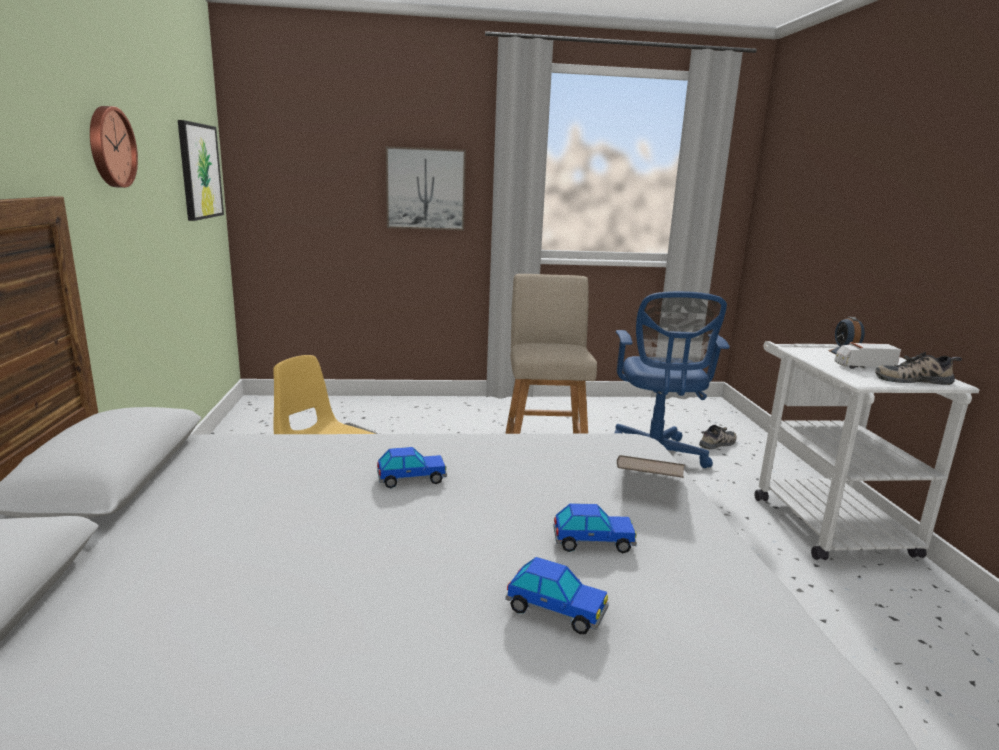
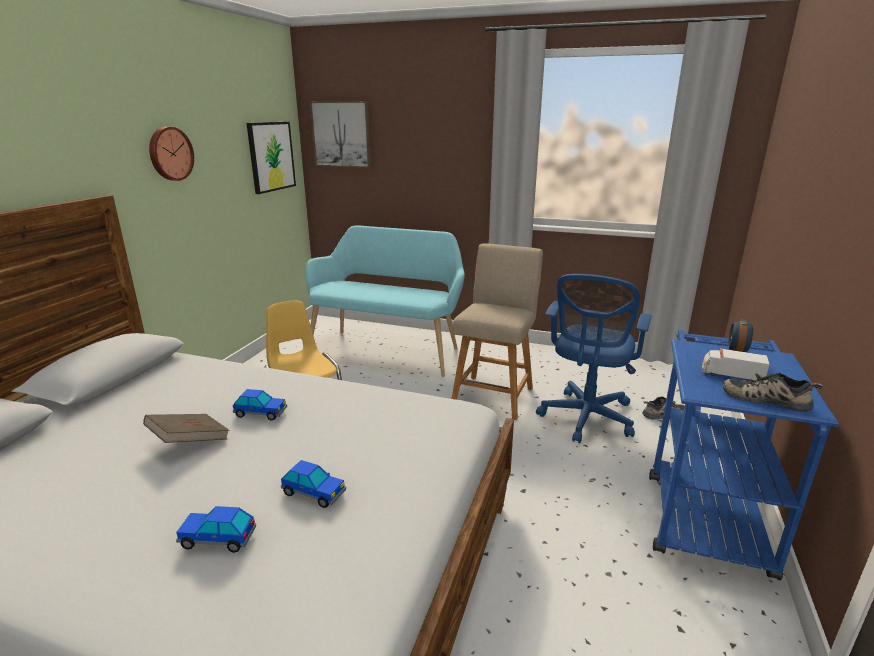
camera: 25 degrees right, 5 degrees up
(379, 423) = (388, 350): none -> turquoise bench
(425, 189) = (441, 164): picture -> picture (341, 134)
(556, 610) = (218, 539): toy car -> toy car turned 135 degrees clockwise
(648, 485) = (417, 454): brown book -> brown book (189, 441)
(823, 519) = (704, 513): white cart -> blue cart

